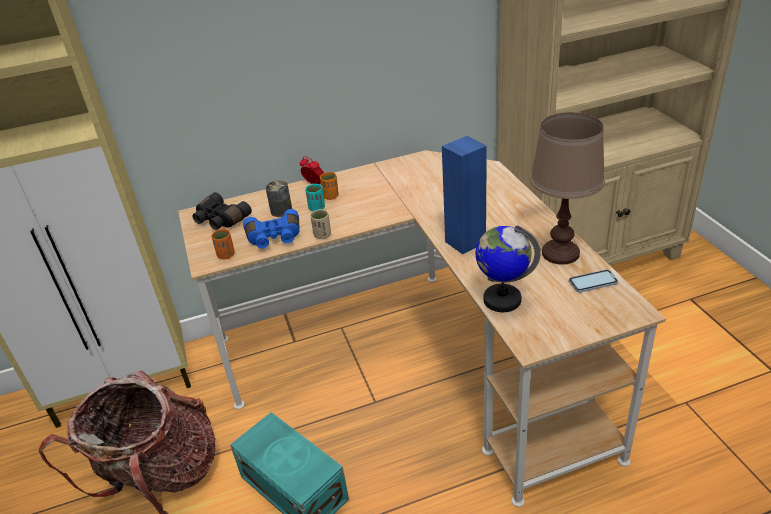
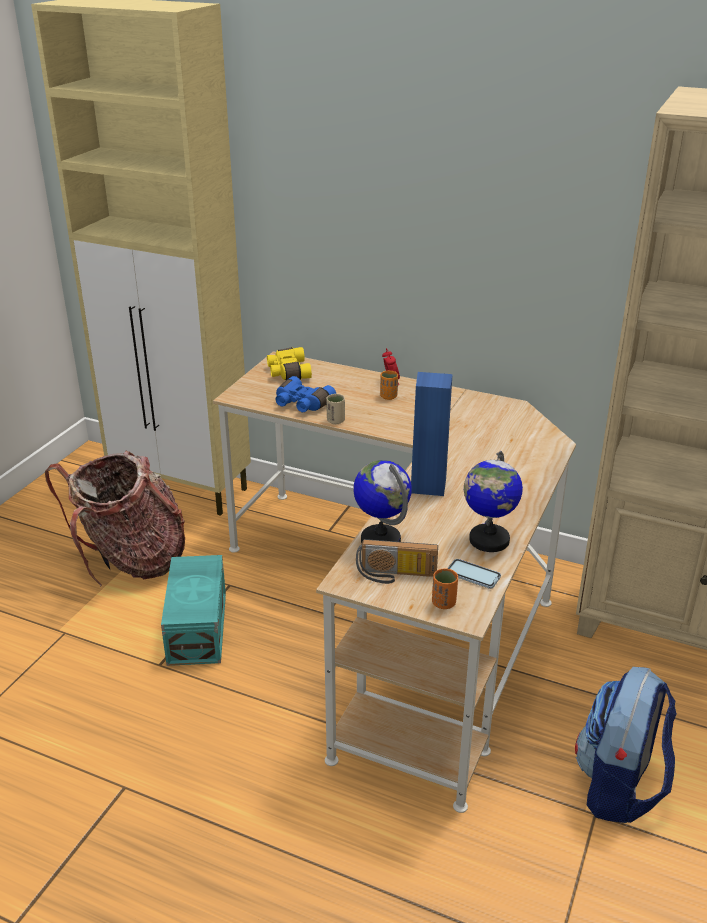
camera: 40 degrees right, 5 degrees down
(220, 220) = (288, 372): black binoculars -> yellow binoculars
(226, 255) = (254, 398): orange cup -> orange cup (443, 603)
(281, 210) = (337, 388): can -> none
(317, 208) = (364, 400): turquoise cup -> none
(553, 317) = (395, 575): none -> radio
(561, 253) = (488, 540): brown table lamp -> globe
(674, 376) = (619, 787): none -> backpack

